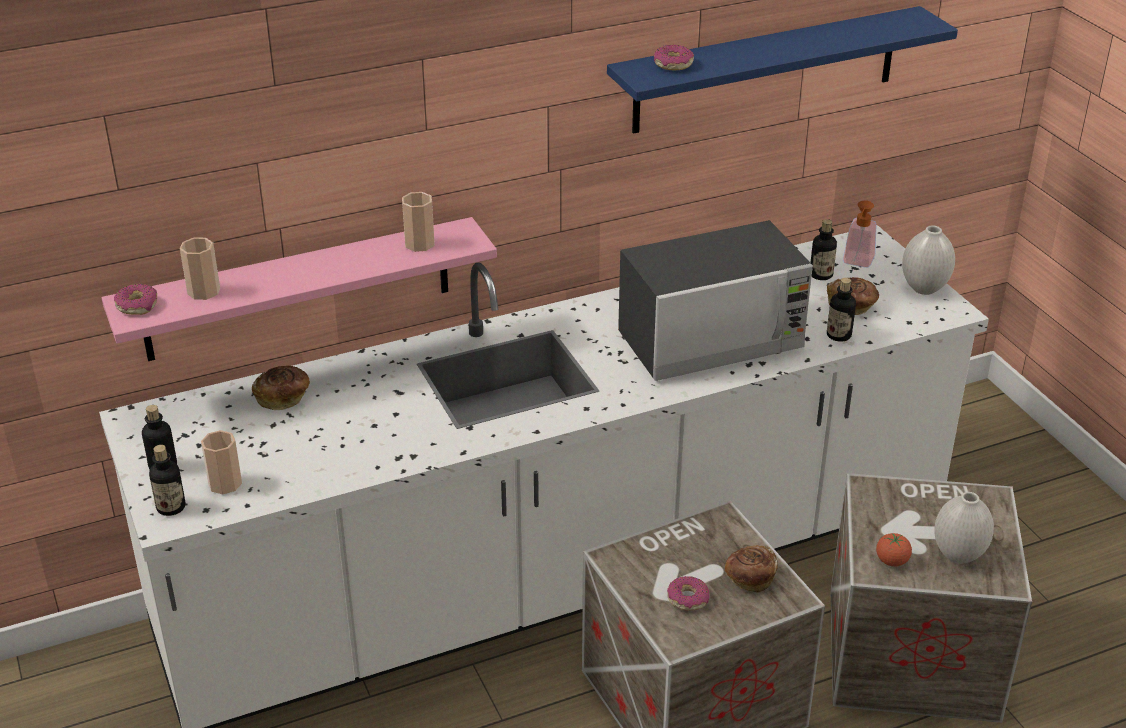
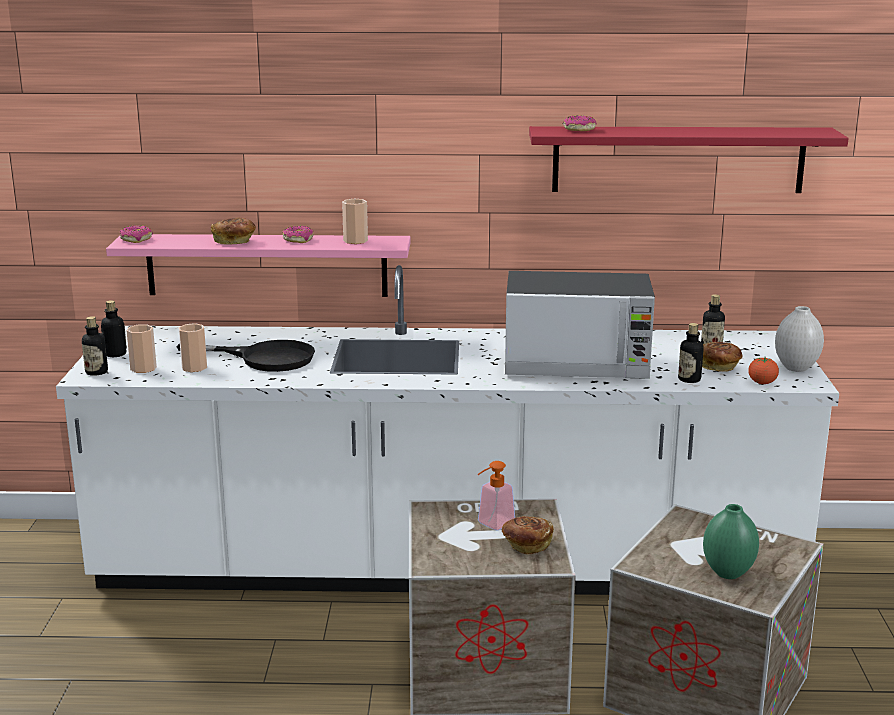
camera: 25 degrees right, 15 degrees down
(204, 291) = (185, 240): cup -> cup (194, 367)
(283, 398) = (230, 339): bread -> bread (235, 242)
(357, 423) = (264, 358): none -> black frying pan
(687, 599) = (463, 544): donut -> donut (298, 240)
(766, 70) = (678, 159): blue shelf -> red shelf
(857, 263) = (750, 346): soap dispenser -> soap dispenser (492, 525)
(892, 561) = (662, 563): tomato -> tomato (762, 383)
(959, 556) = (728, 573): white vase -> green vase

